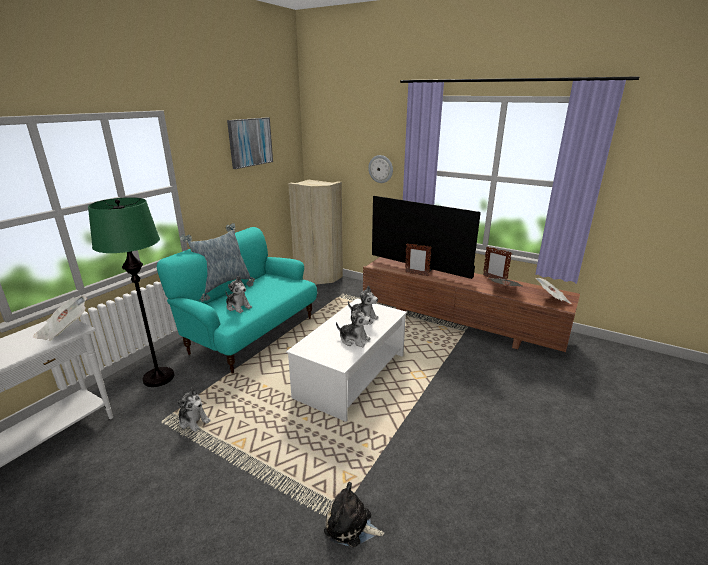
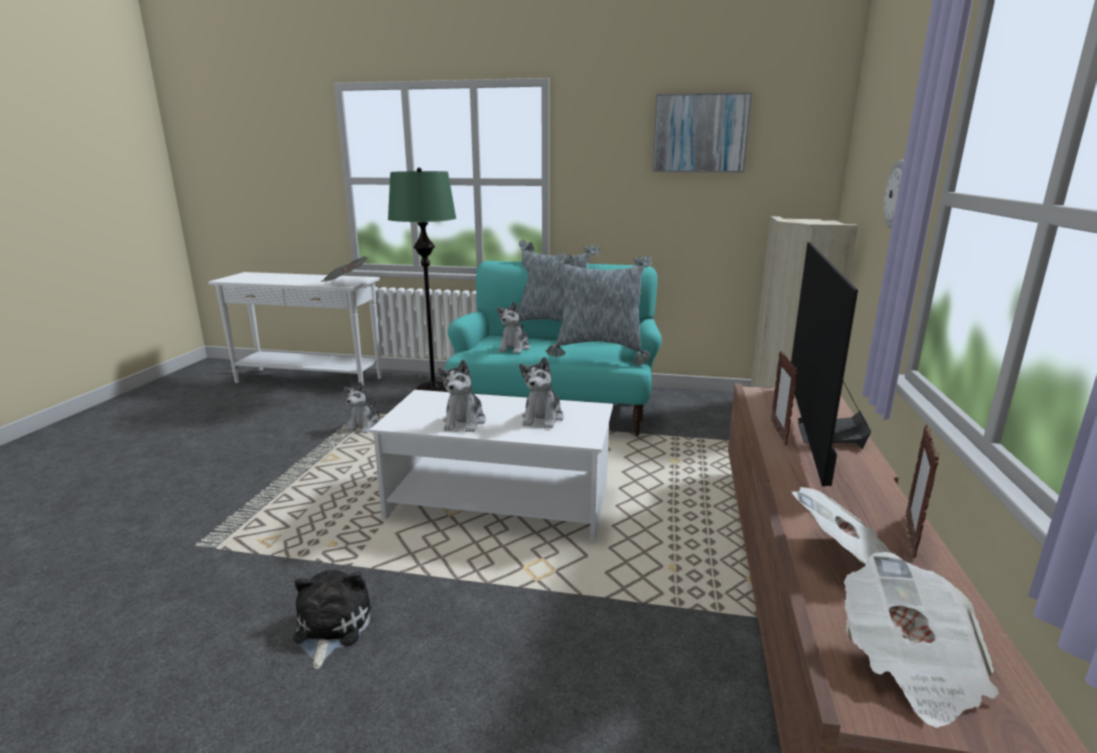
camera: 70 degrees right, 5 degrees down
(282, 287) = (599, 357): none -> pillow
(351, 525) = (184, 560): plush toy -> plush toy (330, 628)

